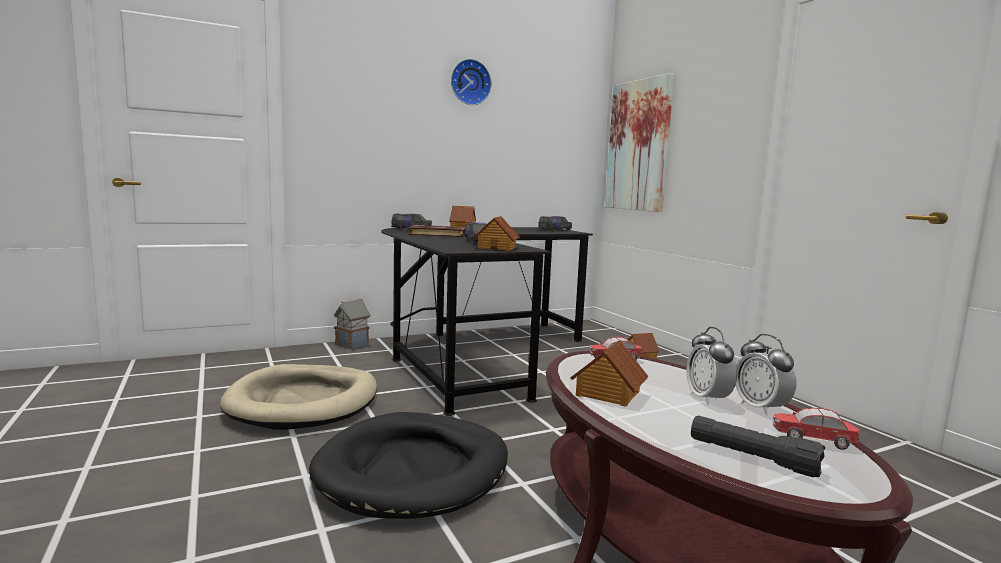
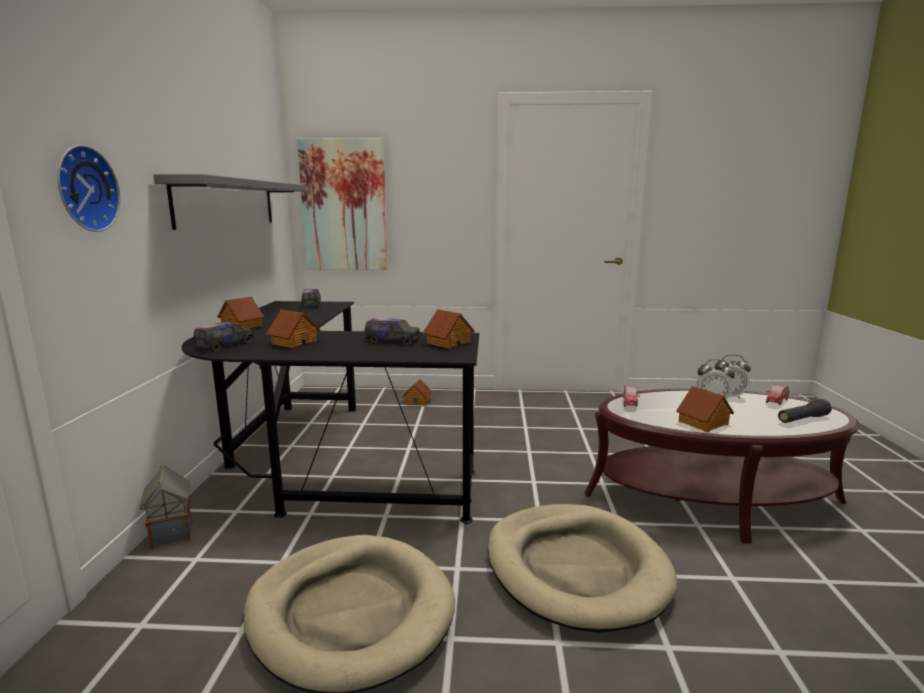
camera: 60 degrees left, 5 degrees up
(414, 470) = (575, 569): black dog bed -> beige dog bed
(438, 234) = (294, 342): book -> toy house
(469, 82) = (199, 131): wall clock -> wall clock (84, 189)
(496, 137) = (228, 203): none -> grey shelf

